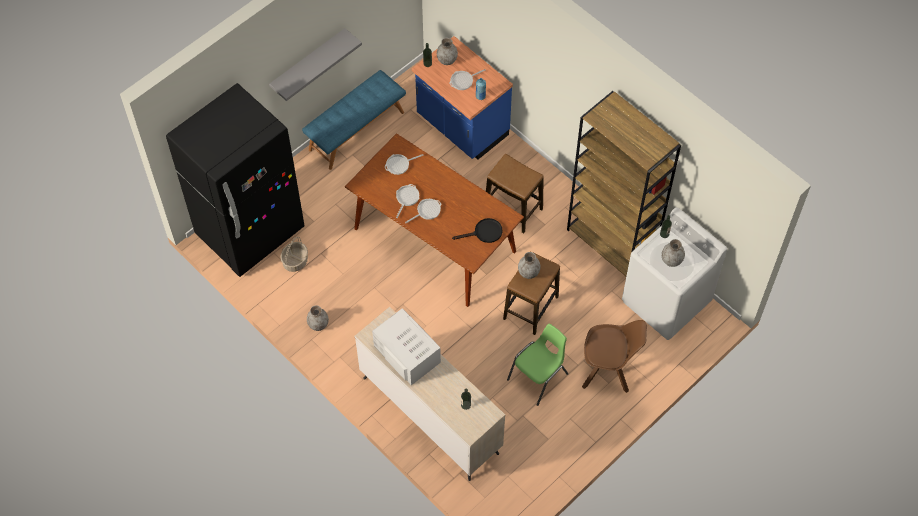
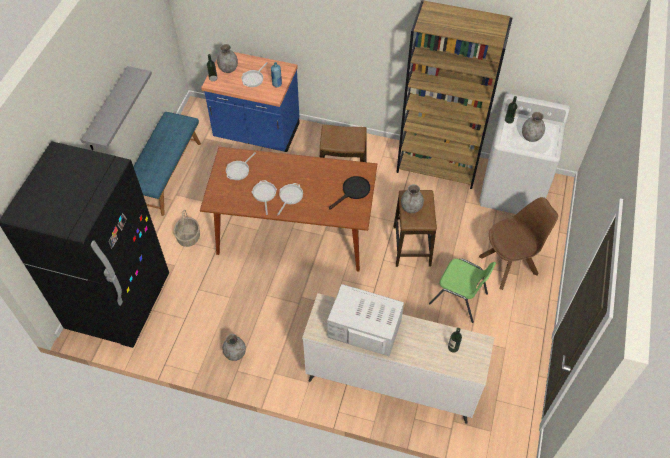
camera: 30 degrees left, 5 degrees down
(295, 261) = (178, 308): basket -> basket (188, 237)
(539, 376) = (459, 299): green chair -> green chair turned 105 degrees clockwise

